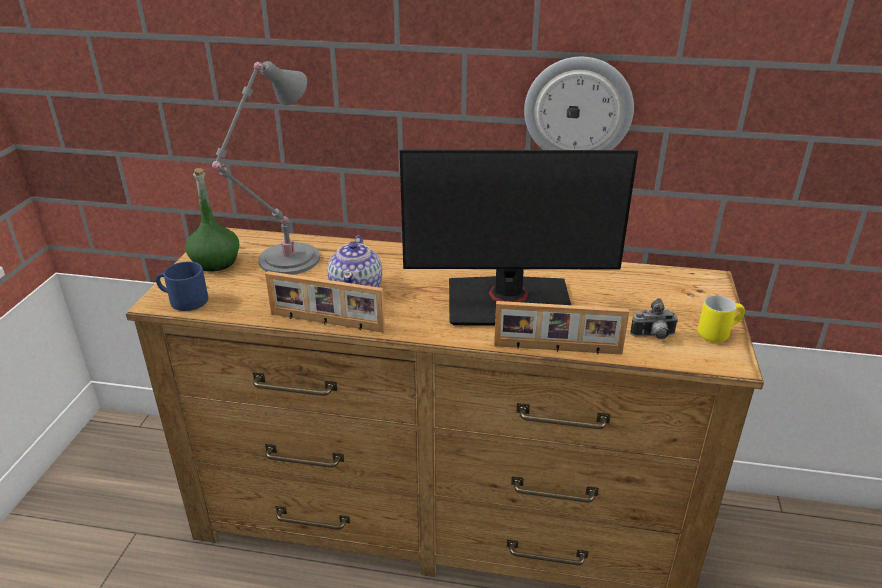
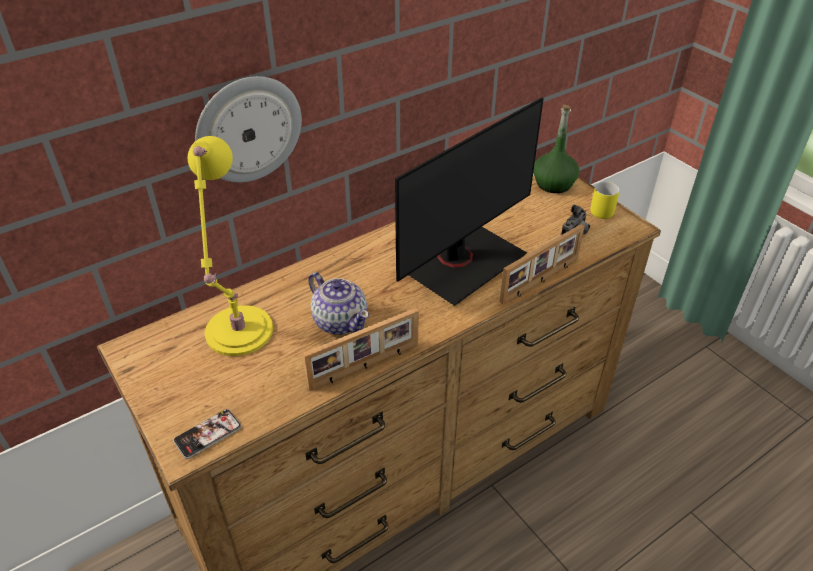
camera: 45 degrees left, 10 degrees up
(183, 300) = (208, 434): blue mug -> phone
(216, 262) = (172, 377): green bottle -> green bottle (553, 184)
(285, 261) = (238, 335): grey table lamp -> yellow table lamp
(578, 109) = (438, 73): wall clock -> wall clock (248, 129)

